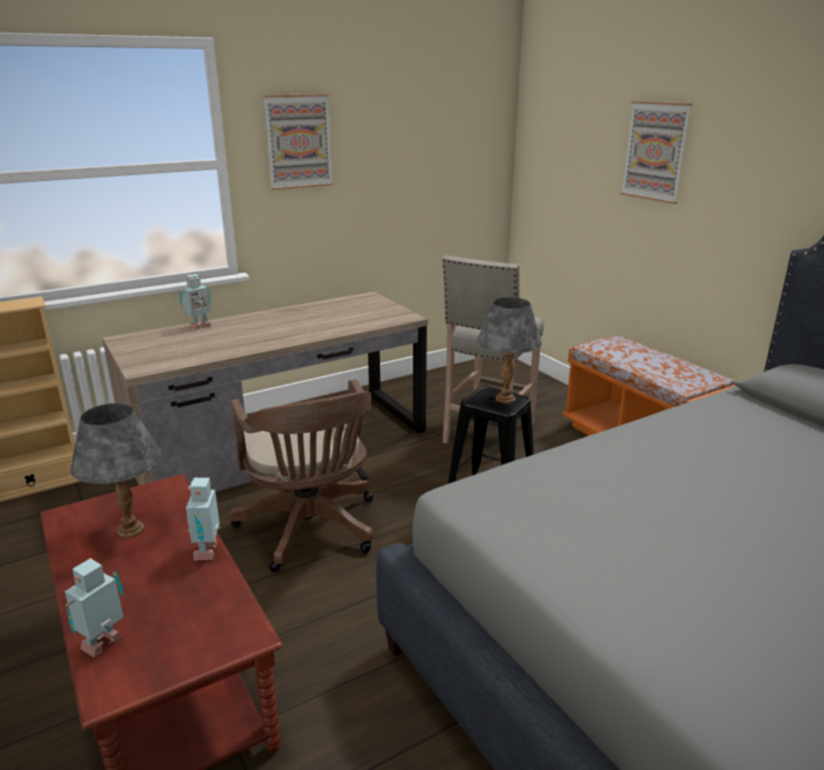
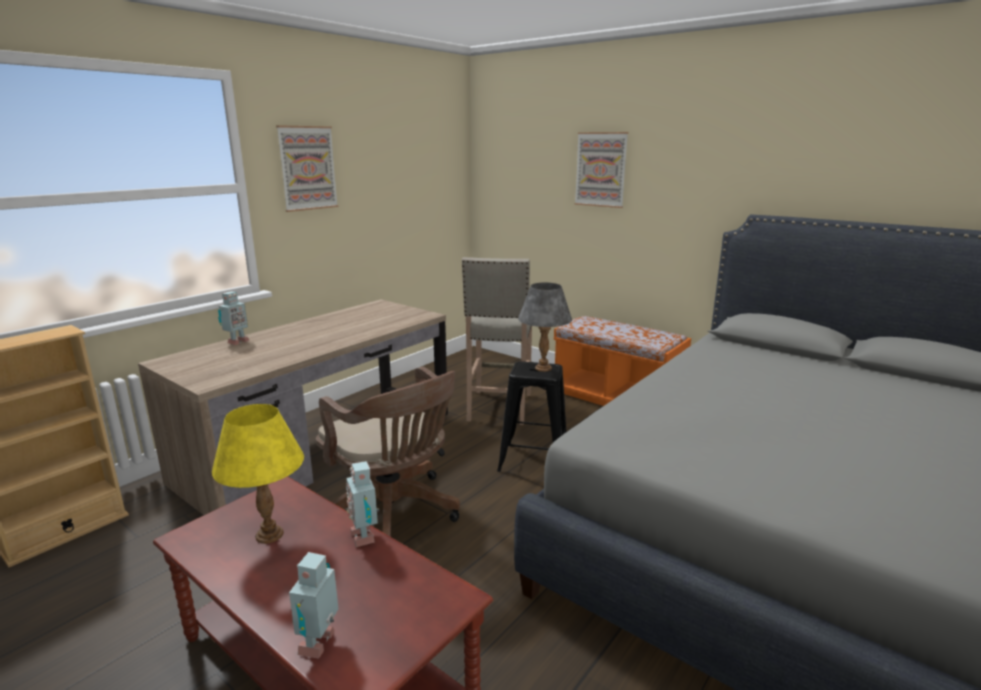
camera: 20 degrees left, 5 degrees down
(130, 530) = (269, 535): grey table lamp -> yellow table lamp

